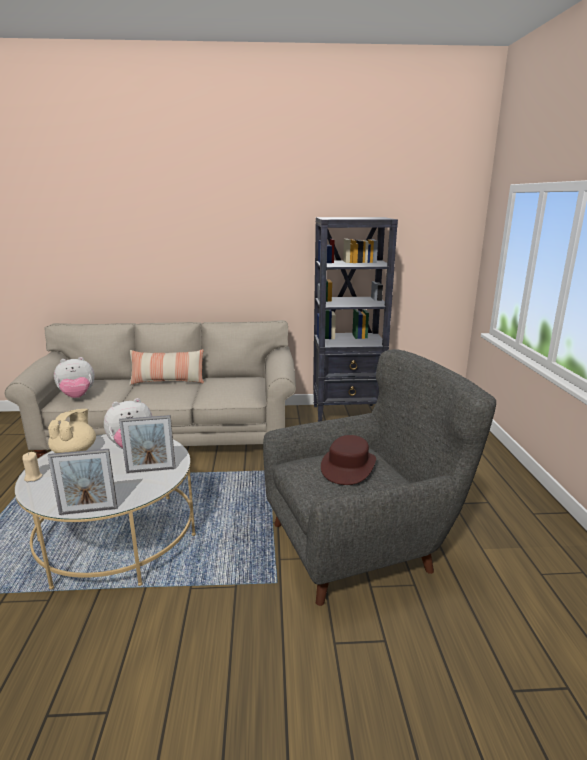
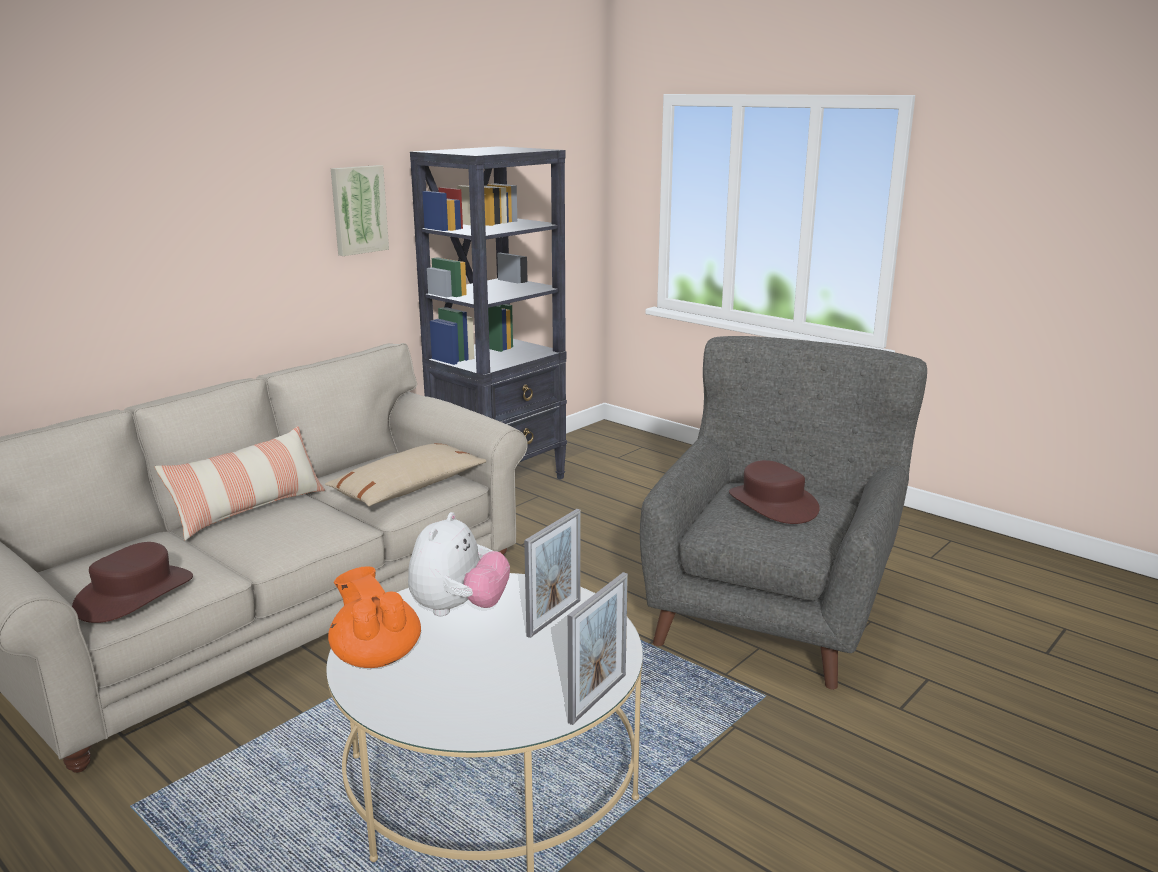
camera: 45 degrees left, 0 degrees up
(33, 477) = (403, 717): beige candle -> none
(75, 451) = (376, 656): beige teapot -> orange teapot
(77, 397) = (134, 593): plush toy -> brown hat
(228, 393) = (408, 488): none -> beige pillow
(280, 247) = (358, 210): none -> picture

